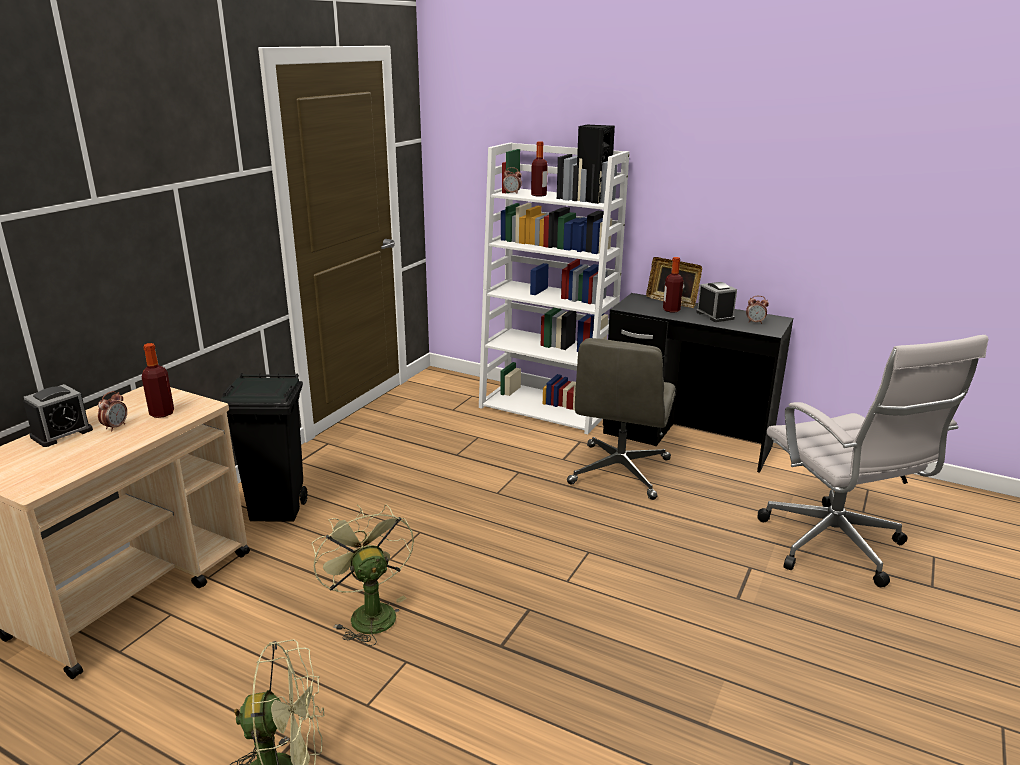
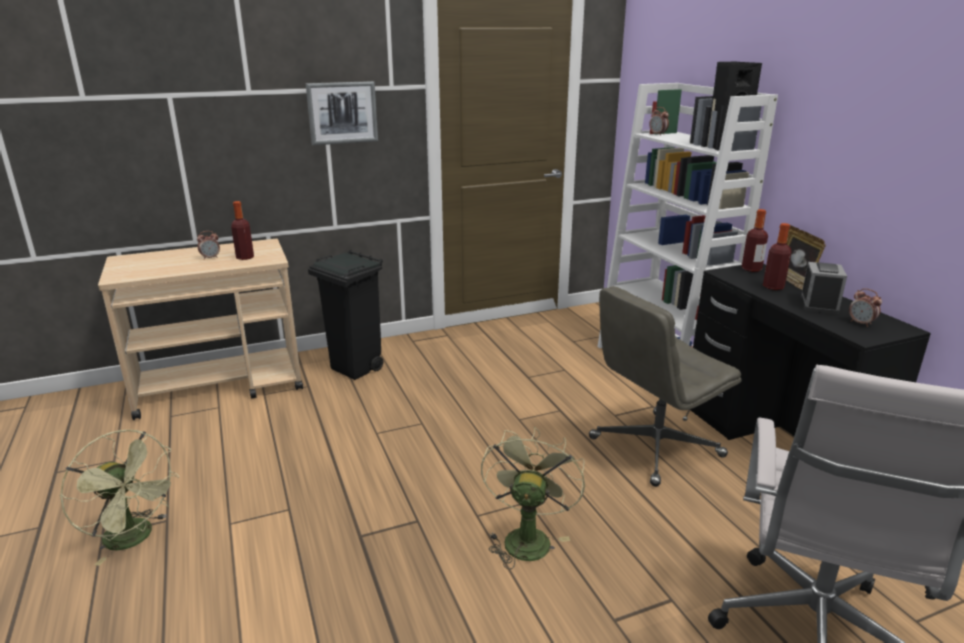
camera: 40 degrees right, 0 degrees up
(62, 433) = (183, 253): alarm clock -> none
(199, 210) = (342, 113): none -> picture
(368, 613) = (313, 463): green fan -> green fan (527, 537)
(538, 195) = (680, 138): bottle -> bottle (751, 269)

